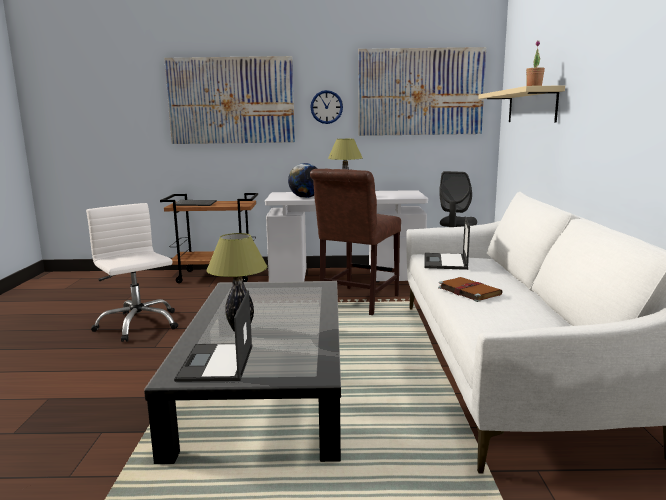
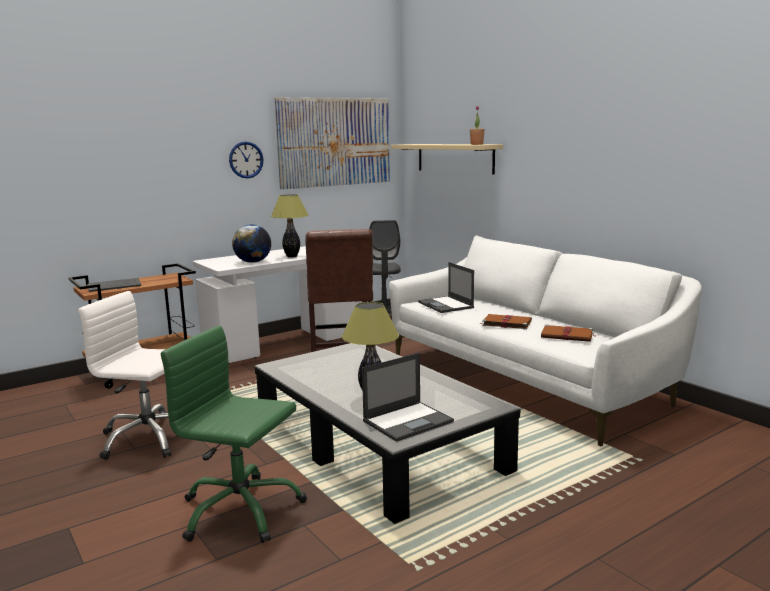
camera: 35 degrees left, 0 degrees up
(89, 401) = (240, 511): none -> green office chair
(216, 363) = (408, 421): laptop -> laptop turned 90 degrees counterclockwise
(231, 101) = (137, 155): picture -> none
(512, 320) = (568, 336): none -> brown book

